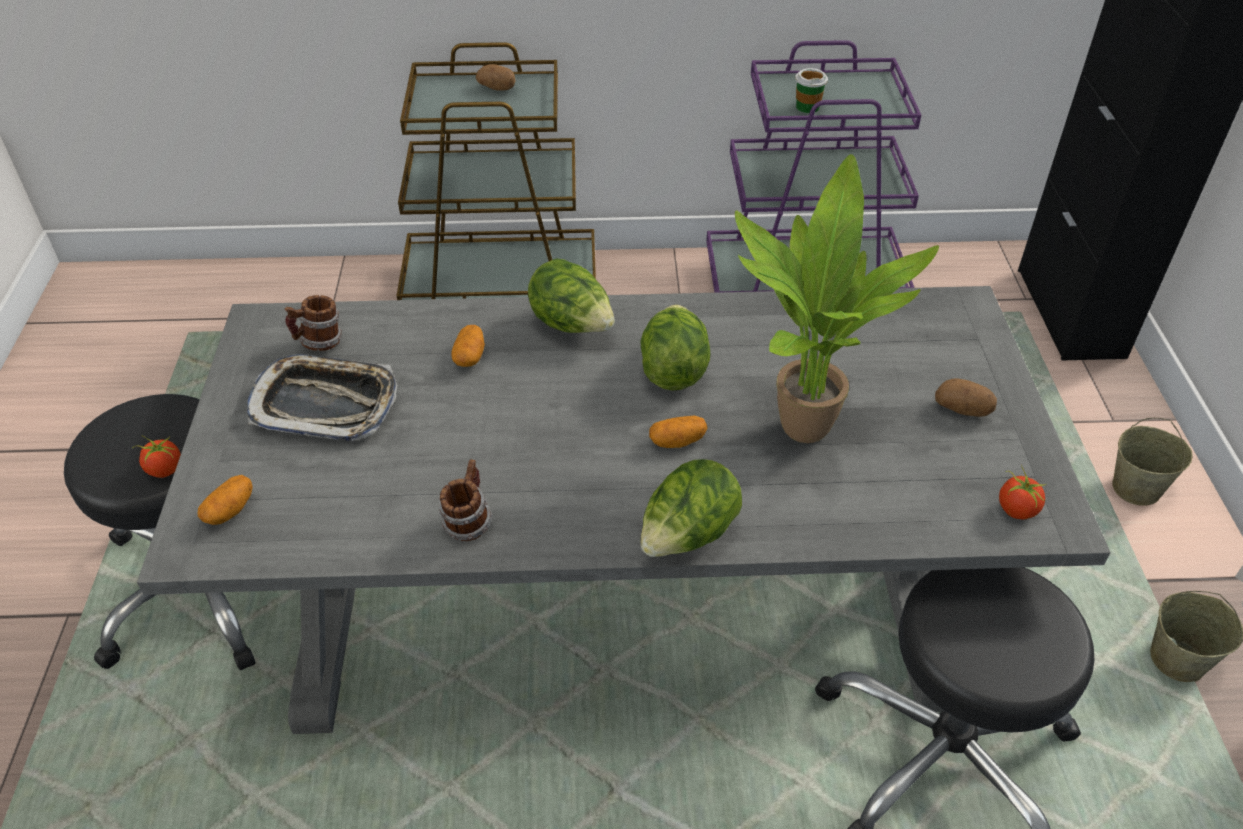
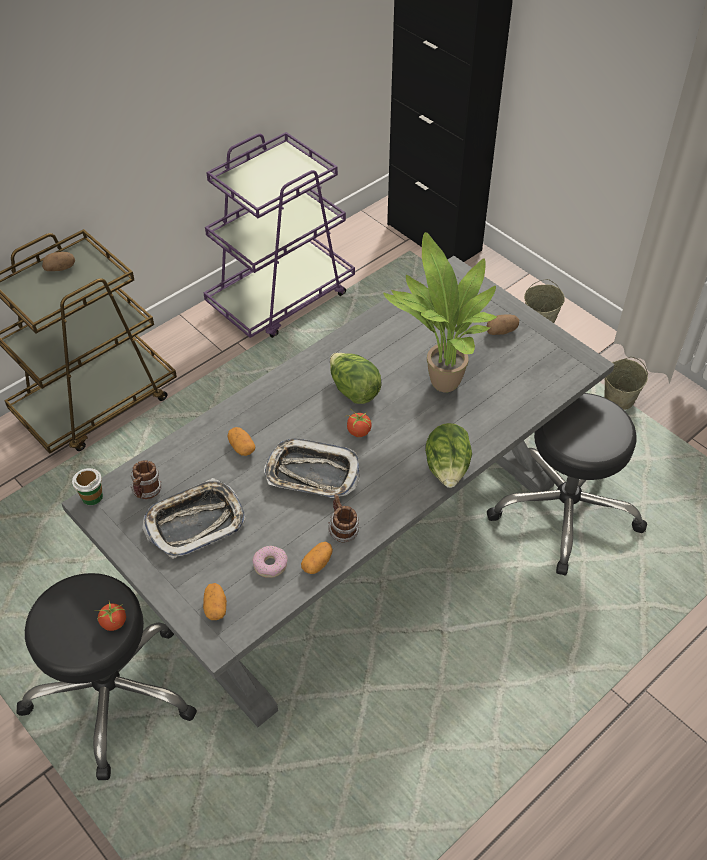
camera: 40 degrees left, 5 degrees up
(342, 504) = (270, 564): none -> donut
(511, 433) = (312, 474): none -> tray
(572, 325) = (276, 397): lettuce -> none
(677, 441) = (395, 426): potato -> potato (317, 563)
(807, 107) = (265, 189): cup -> cup (92, 496)
(1016, 510) = (565, 367): tomato -> tomato (358, 432)

